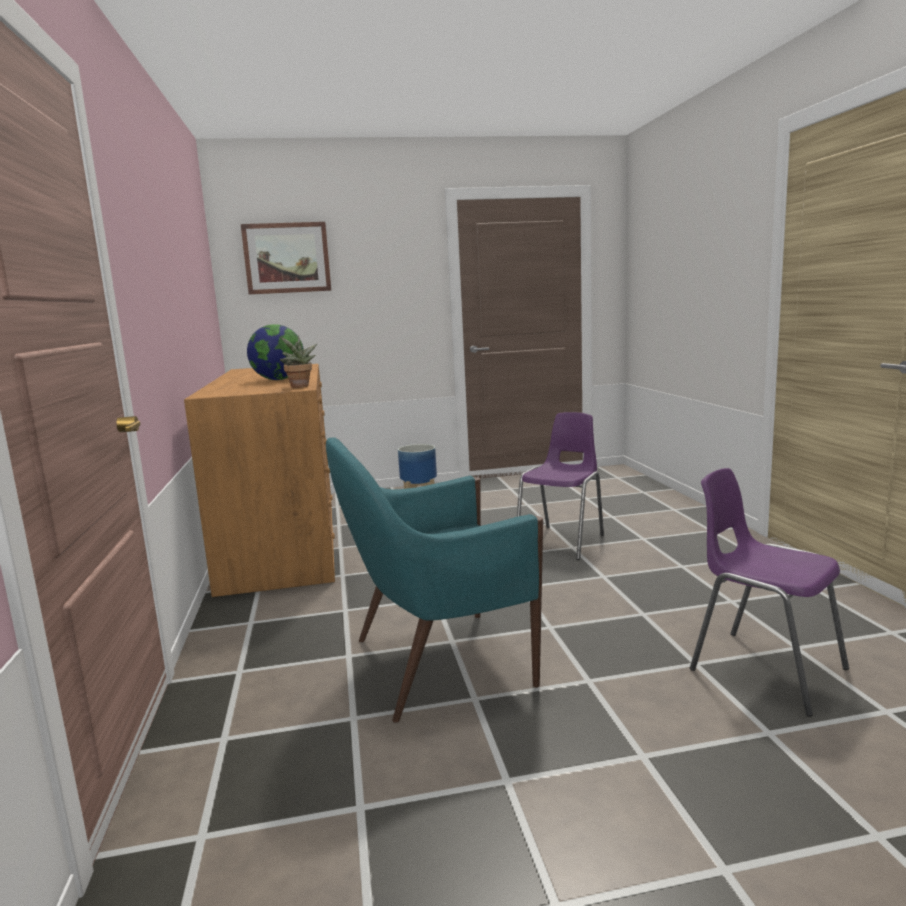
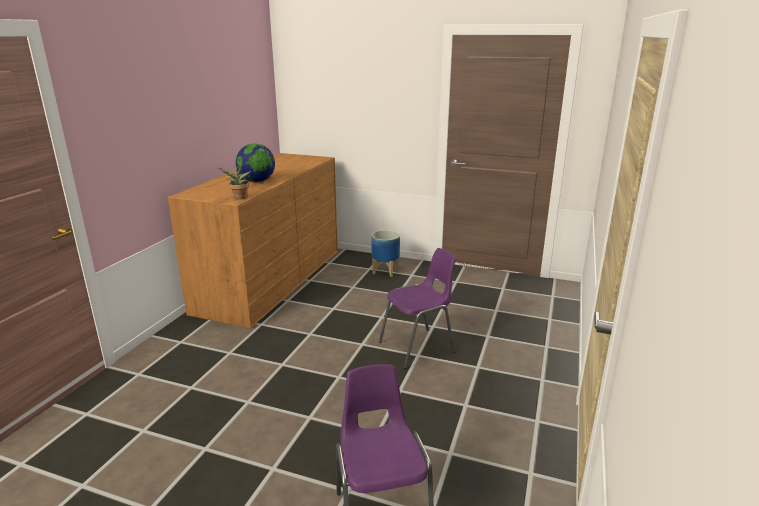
camera: 30 degrees right, 10 degrees up
(287, 258) = (321, 76): picture -> none
(437, 663) = (221, 414): turquoise armchair -> none

